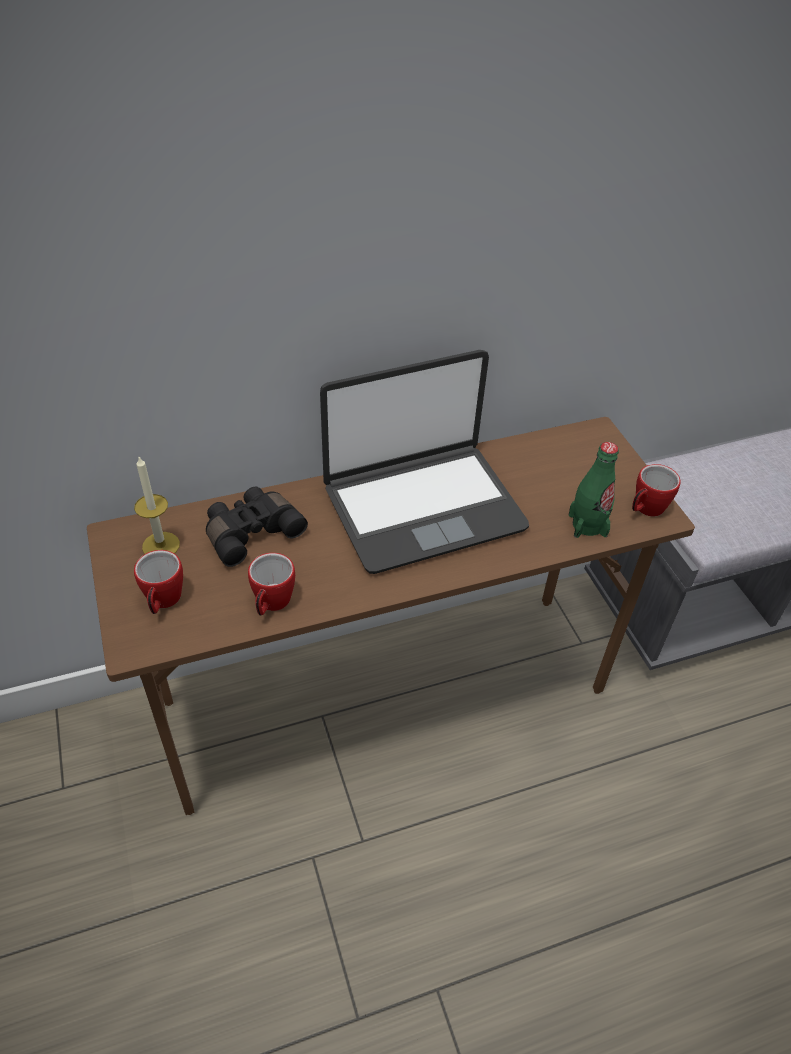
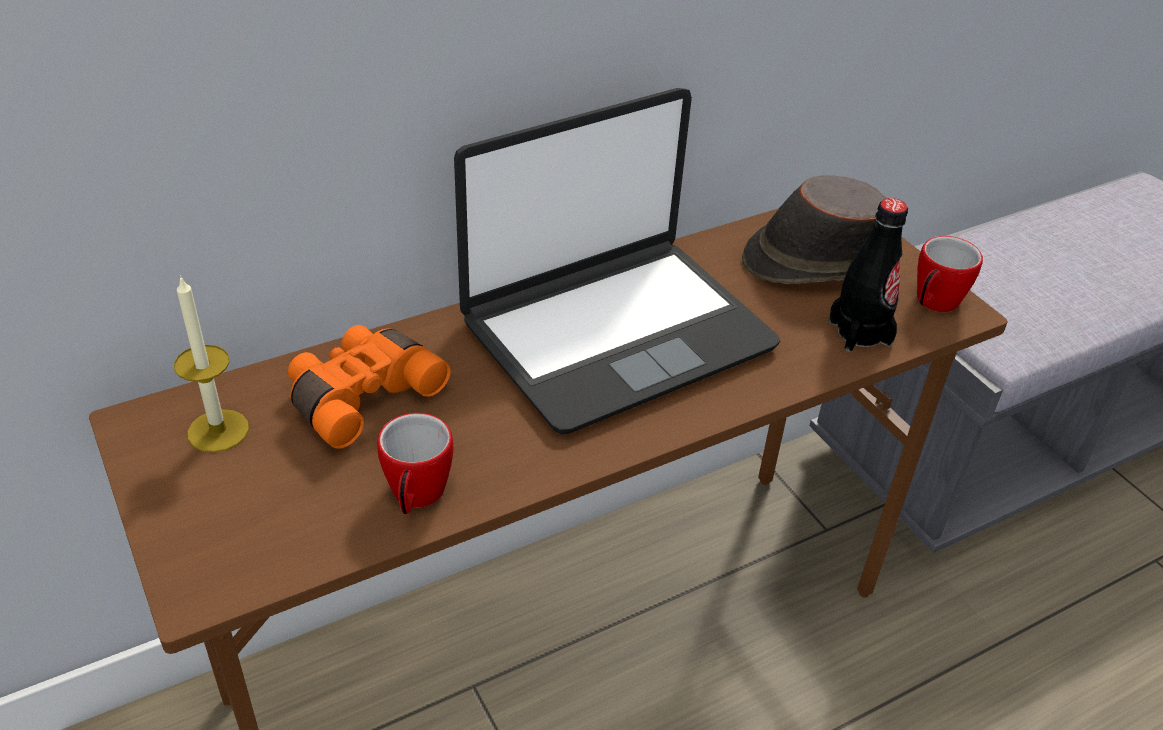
camera: 10 degrees left, 5 degrees down
(163, 602) = (237, 515): mug -> none
(251, 532) = (361, 395): black binoculars -> orange binoculars
(572, 469) = (815, 261): none -> brown hat
(587, 525) = (859, 333): green bottle -> black bottle

